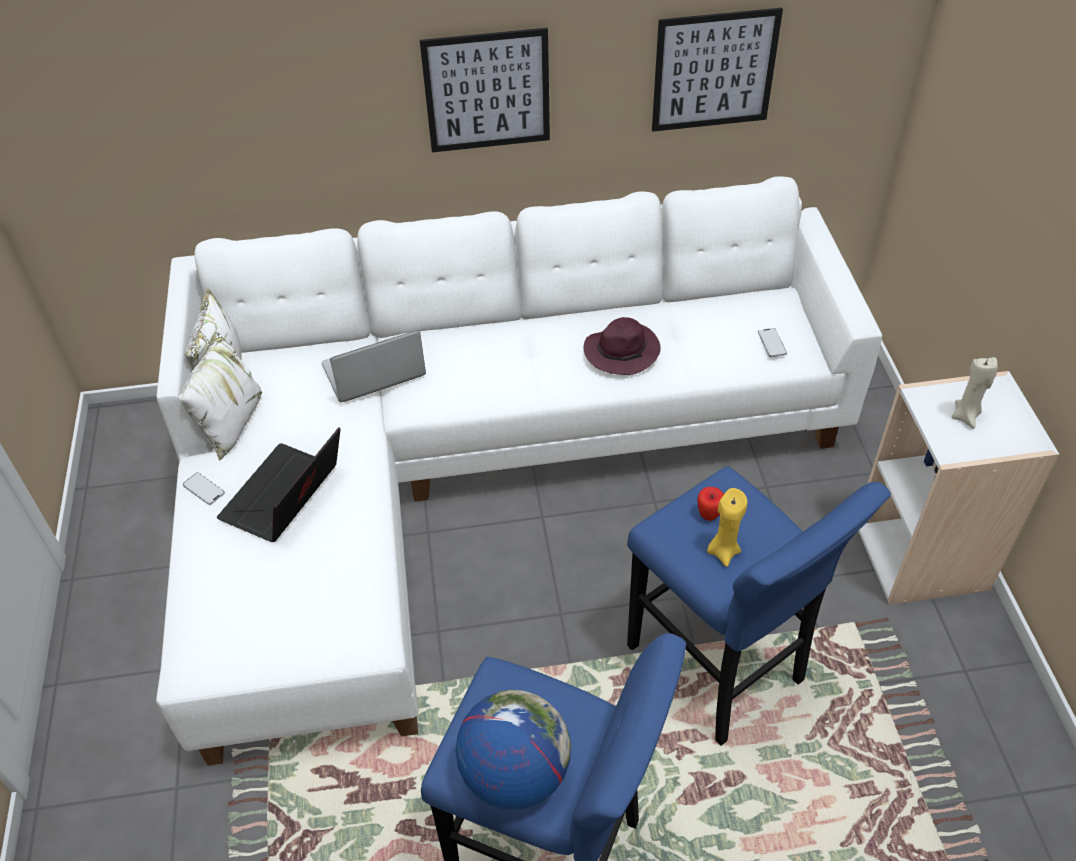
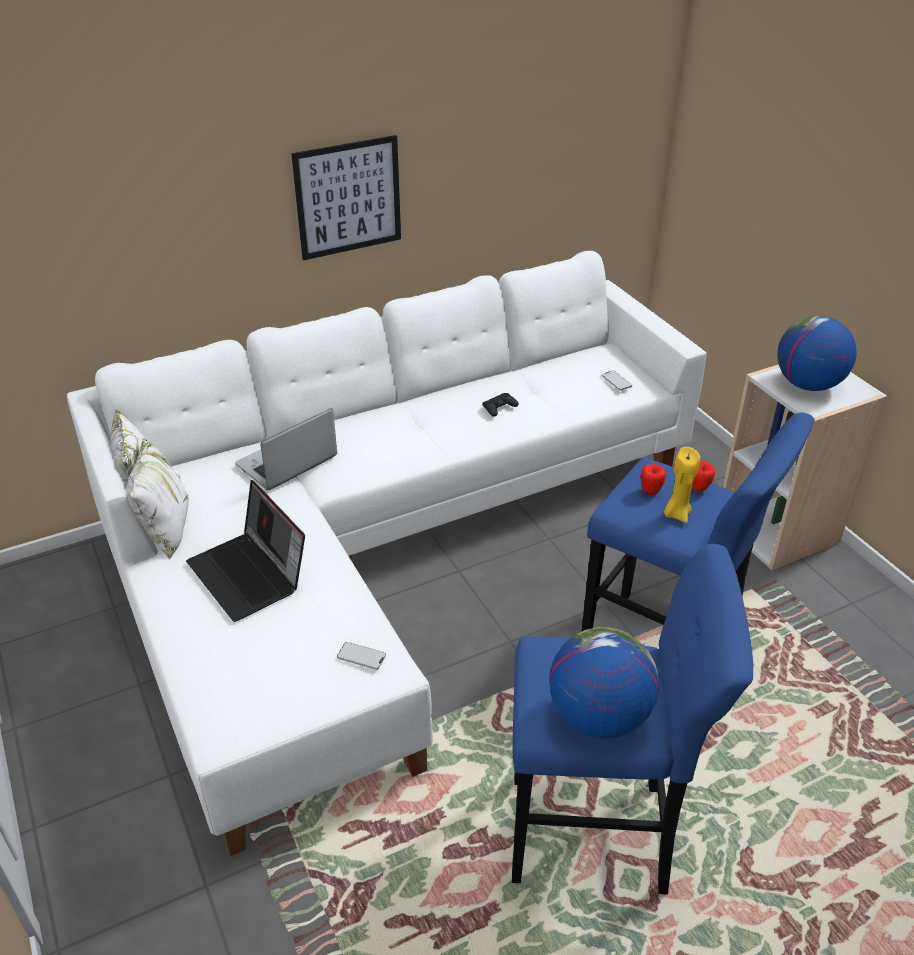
camera: 20 degrees left, 10 degrees down
(203, 489) = (164, 585): phone -> phone (361, 656)
(285, 498) = (250, 575): laptop -> laptop turned 45 degrees counterclockwise
(622, 351) = (499, 407): purple hat -> black game controller
(714, 70) = (525, 165): picture -> none
(766, 525) = (699, 489): none -> apple
(966, 416) = (807, 385): beige candle -> globe

